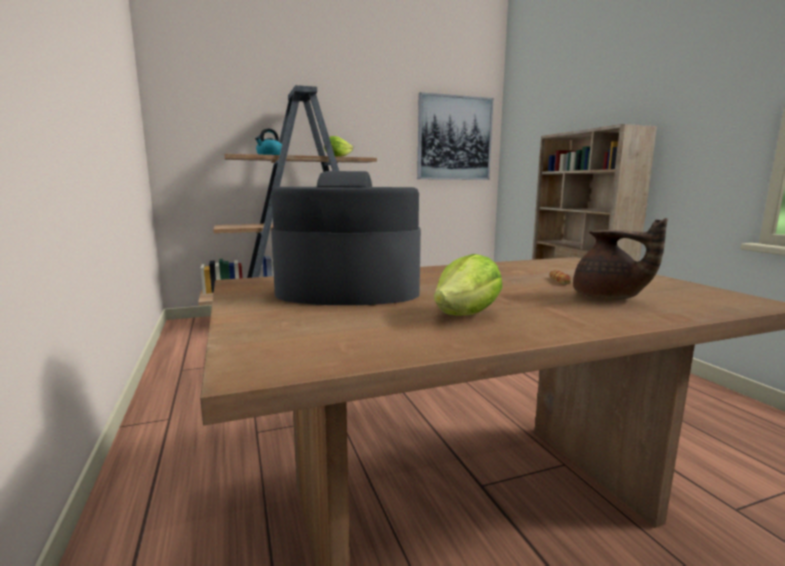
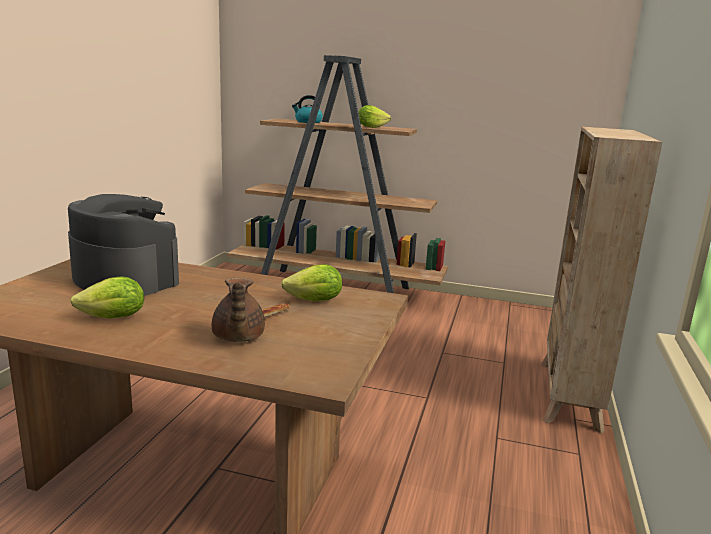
camera: 35 degrees right, 5 degrees up
(454, 138) = (546, 106): picture -> none
(547, 269) = (315, 301): none -> lettuce

